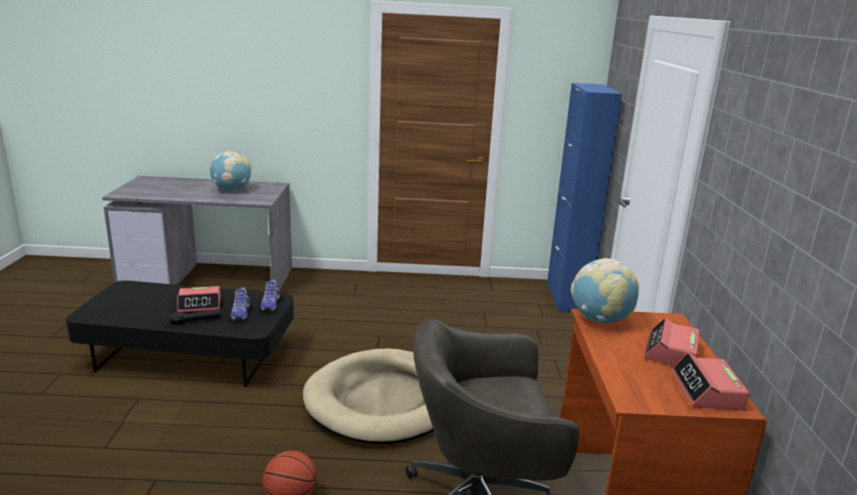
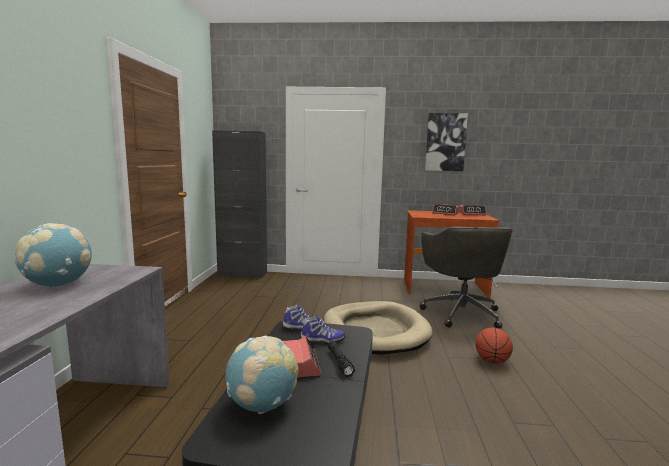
camera: 85 degrees left, 10 degrees down
(566, 297) = (242, 274): blue cabinet -> black cabinet
(600, 320) = (422, 215): globe -> globe (262, 405)
(769, 182) = (445, 142): none -> picture

